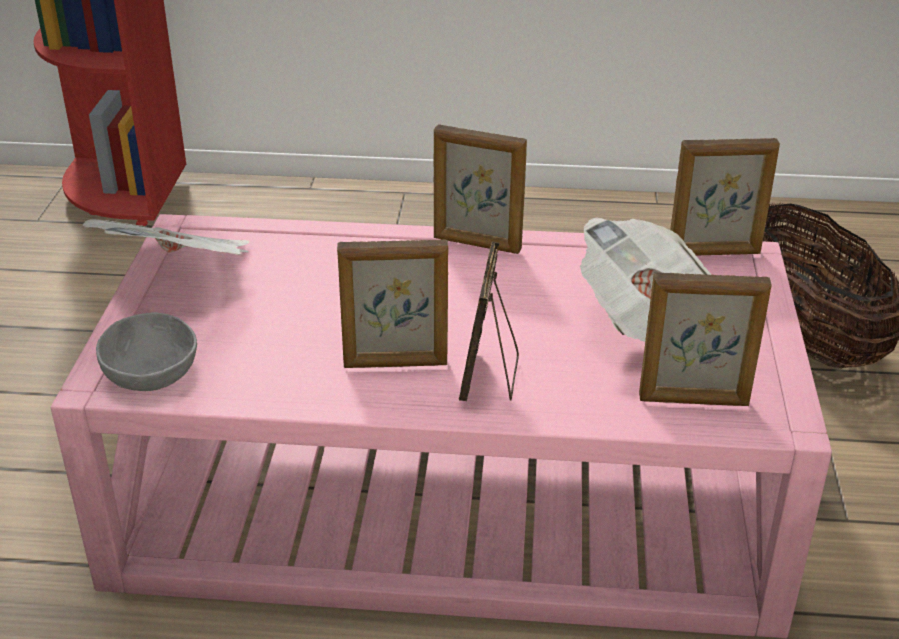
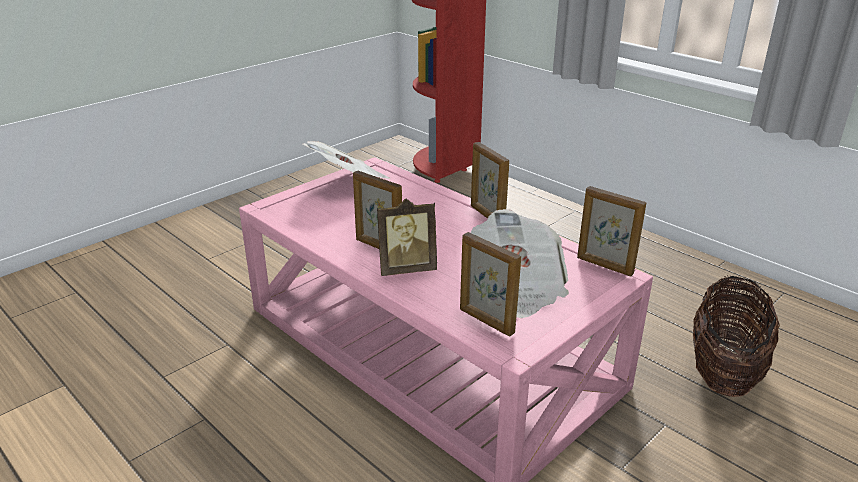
camera: 40 degrees right, 5 degrees down
(154, 376) = (284, 212): grey bowl -> none
(490, 377) = (407, 268): picture frame -> picture frame turned 150 degrees counterclockwise

